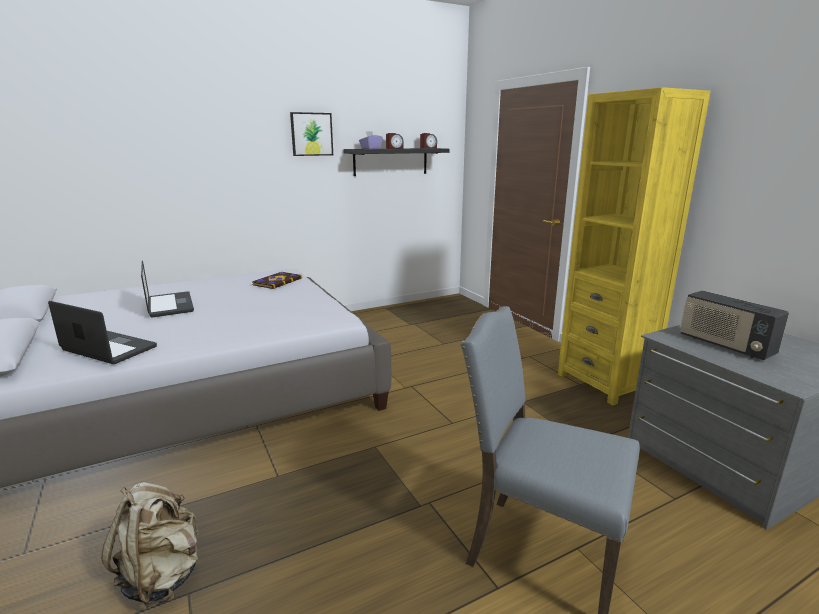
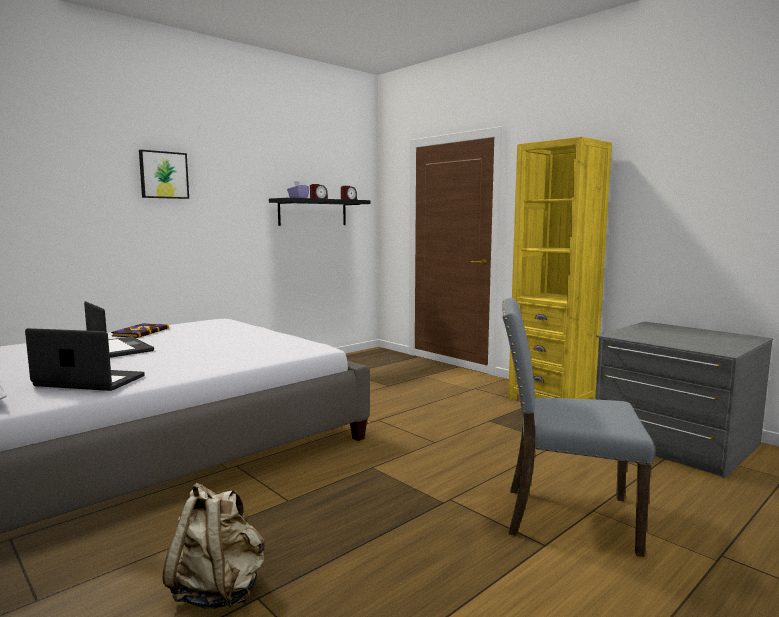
camera: 15 degrees left, 10 degrees down
(277, 281) = (221, 326): book -> book (140, 332)
(311, 134) = (238, 182): picture -> picture (163, 175)
(725, 345) = (662, 336): radio -> none

